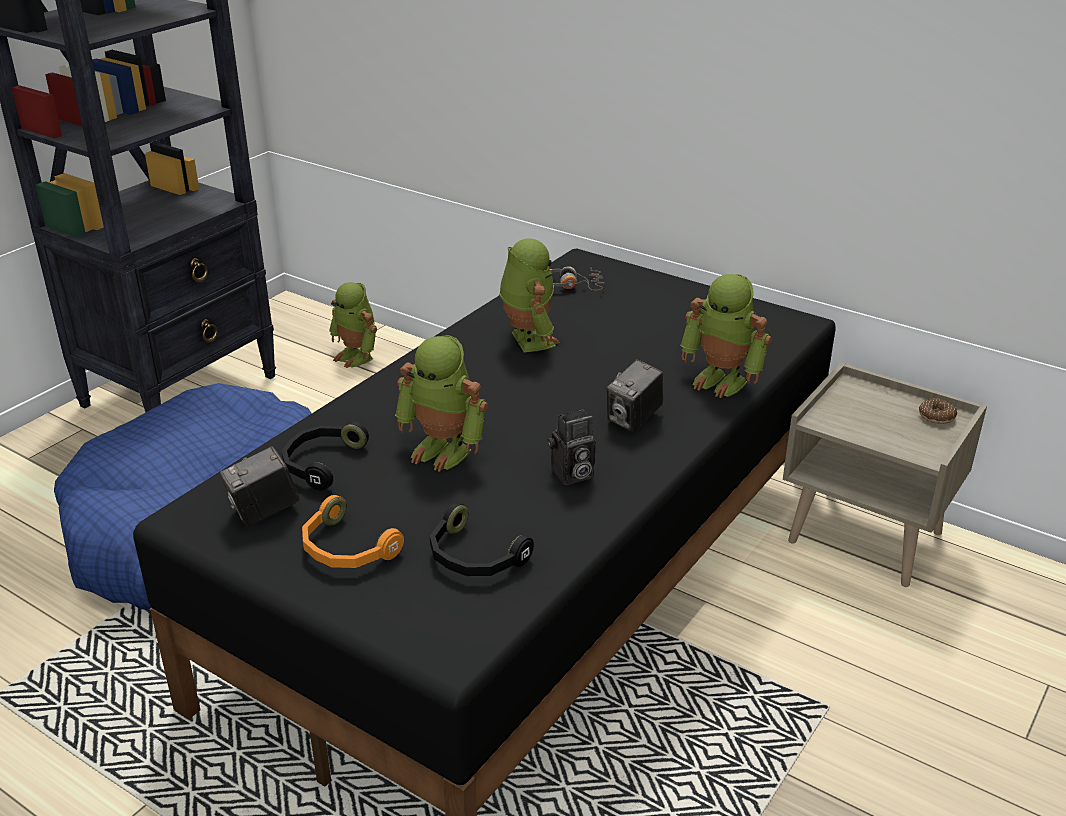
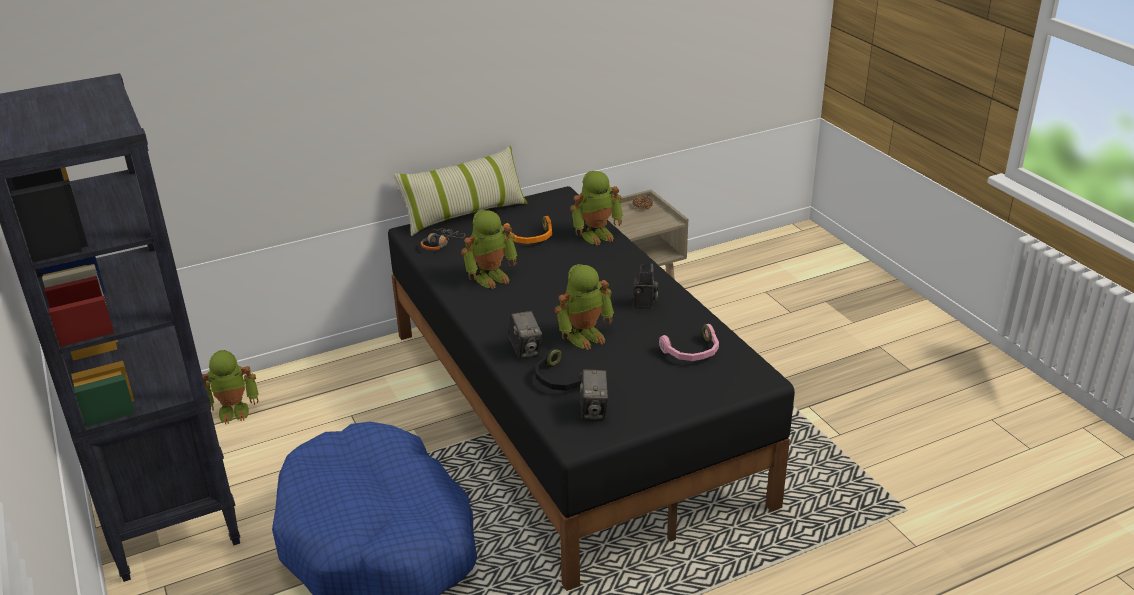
camera: 60 degrees left, 0 degrees up
(345, 549) = (654, 390): orange headphones -> orange headphones (531, 238)
(473, 557) = (692, 352): black headphones -> pink headphones
(528, 340) = (491, 277): toy robot -> toy robot turned 135 degrees clockwise
(634, 419) = (609, 271): camera -> camera (525, 350)
(661, 277) = (464, 214): none -> pillow

